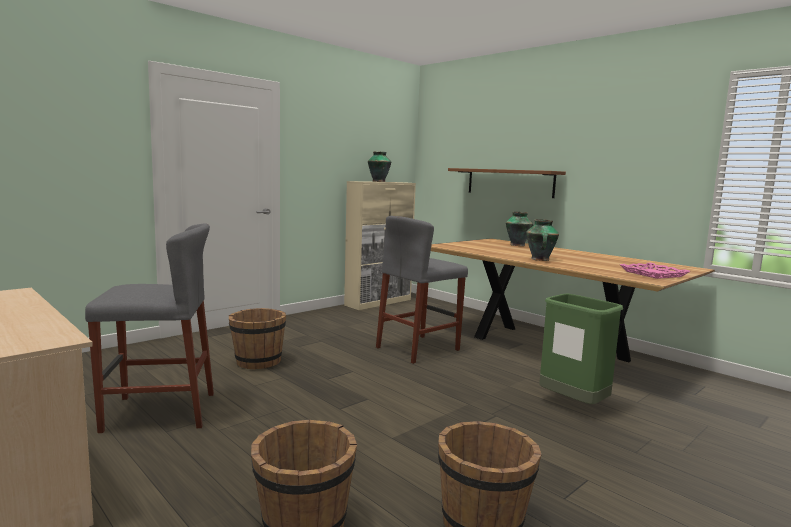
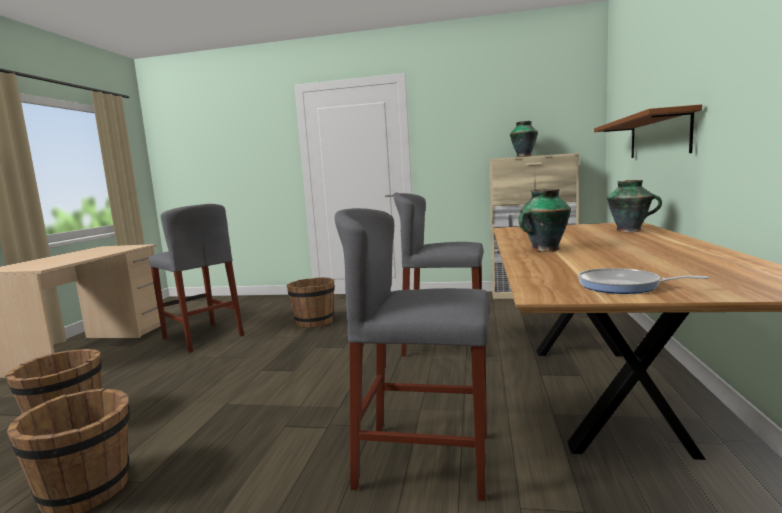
camera: 55 degrees right, 0 degrees up
(572, 404) = (424, 460): green trash can -> grey stool
(653, 274) = (623, 286): pink tray -> frying pan

